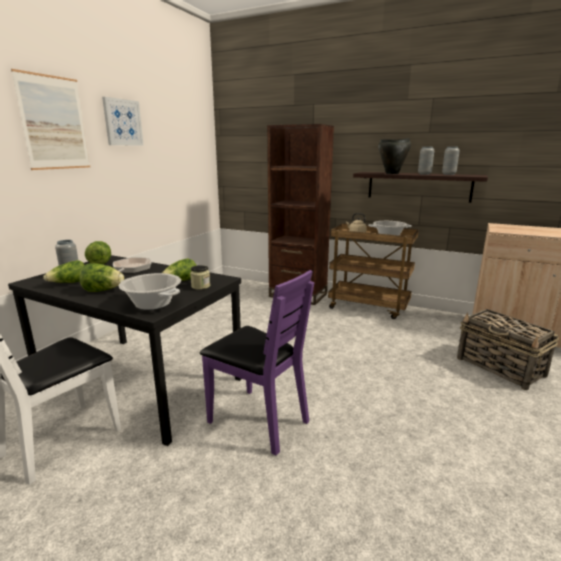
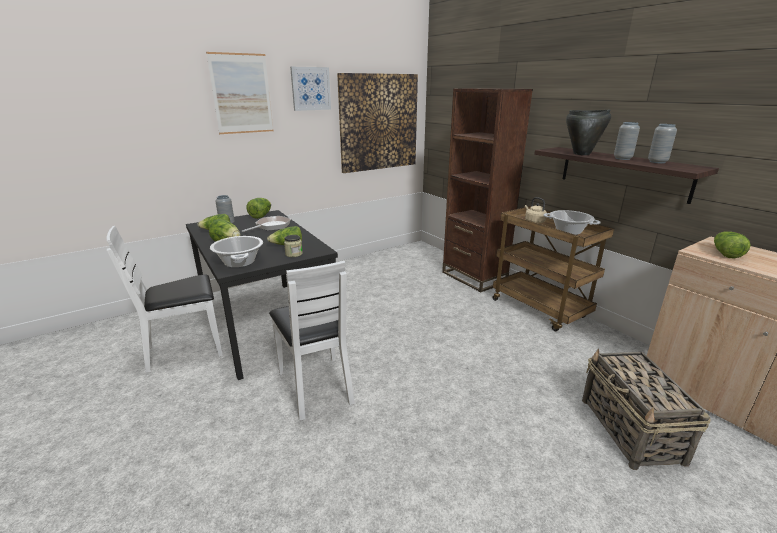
camera: 30 degrees right, 5 degrees up
(183, 161) = (379, 122): none -> picture
(258, 420) = (316, 386): purple chair -> white chair
(512, 229) = (725, 253): none -> lettuce

